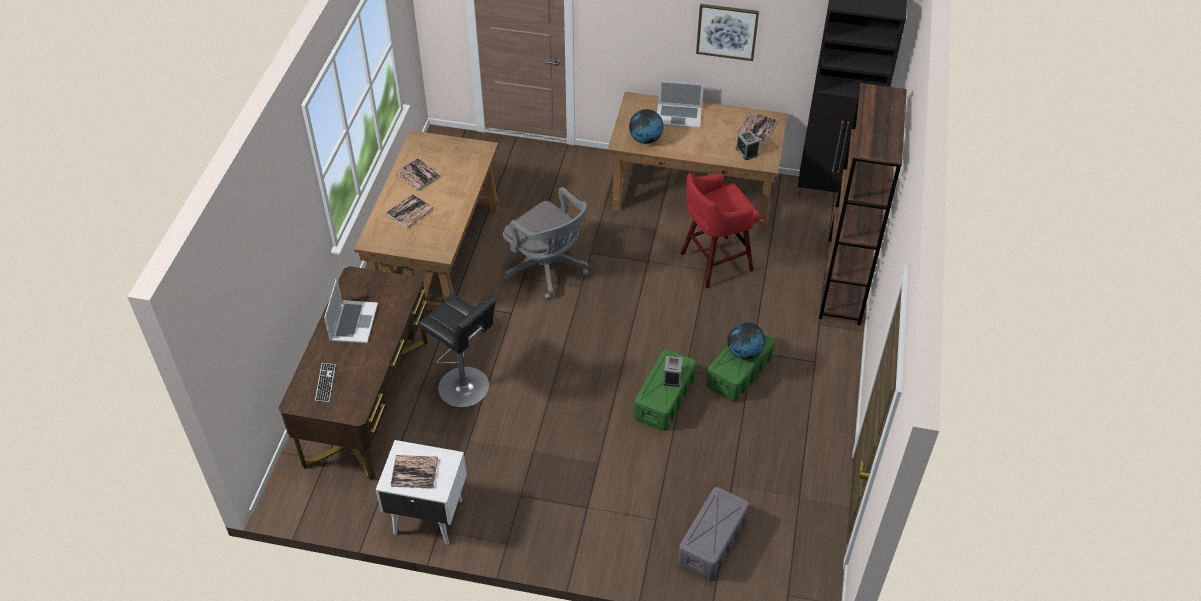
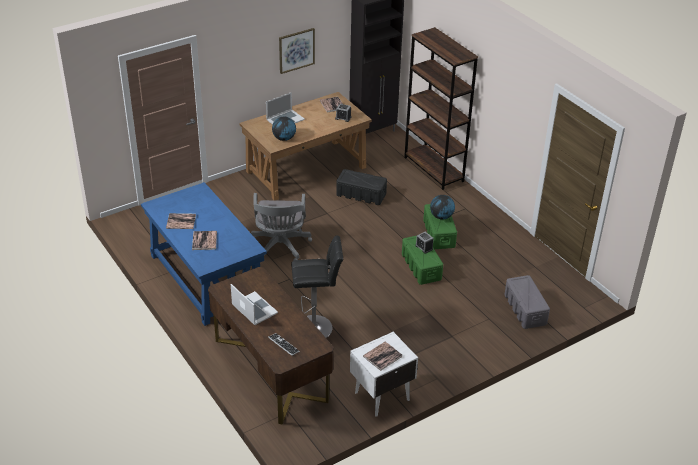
camera: 45 degrees left, 10 degrees down
(437, 255) = (206, 278): brown desk -> blue desk
(548, 270) = (280, 247): grey office chair -> grey office chair turned 90 degrees clockwise
(714, 262) = (361, 194): red stool -> black storage box

